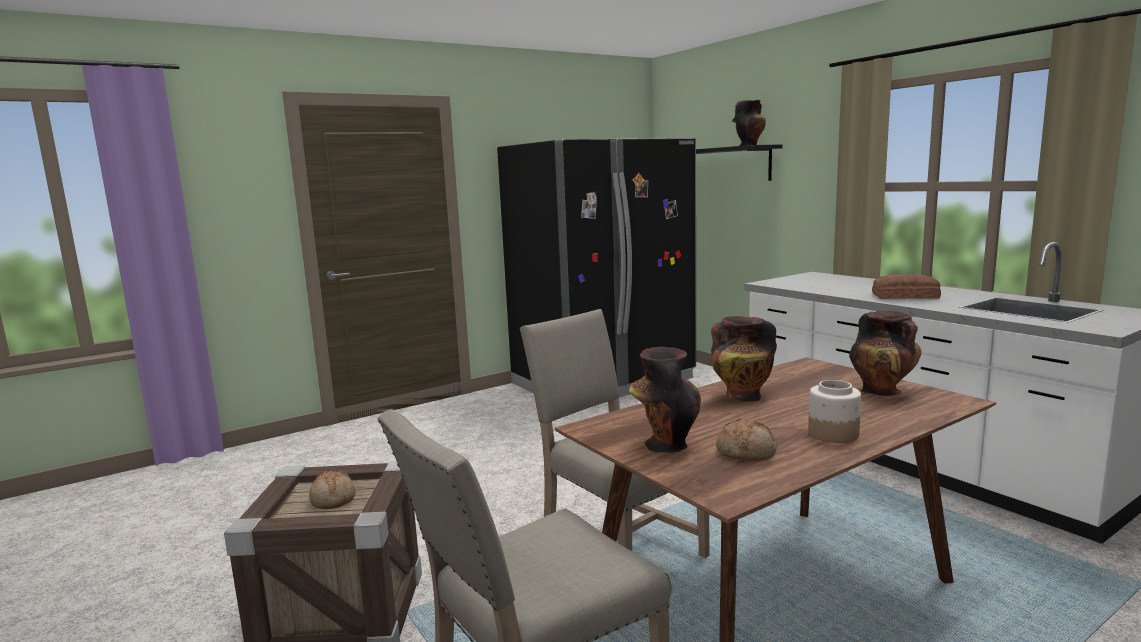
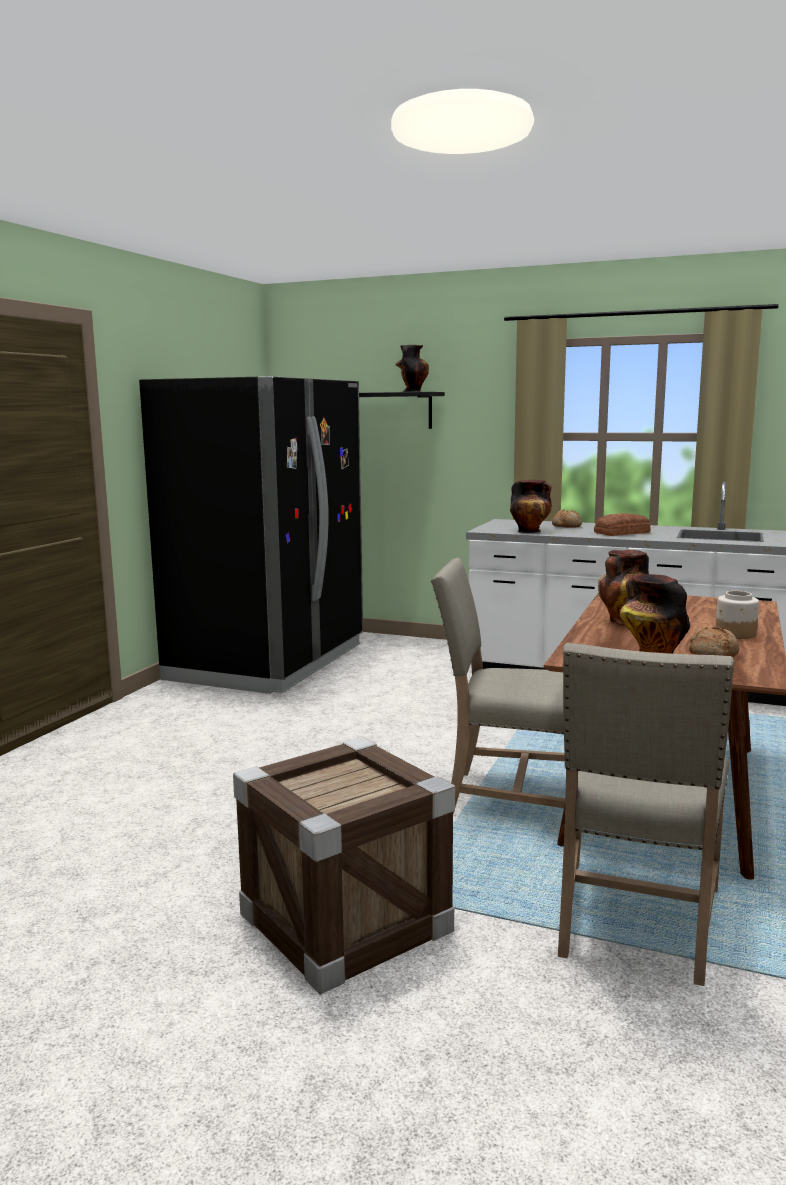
camera: 35 degrees left, 0 degrees up
(333, 499) = (346, 785): bread -> bread (567, 526)
(883, 391) = (704, 605): vase -> vase (530, 531)

